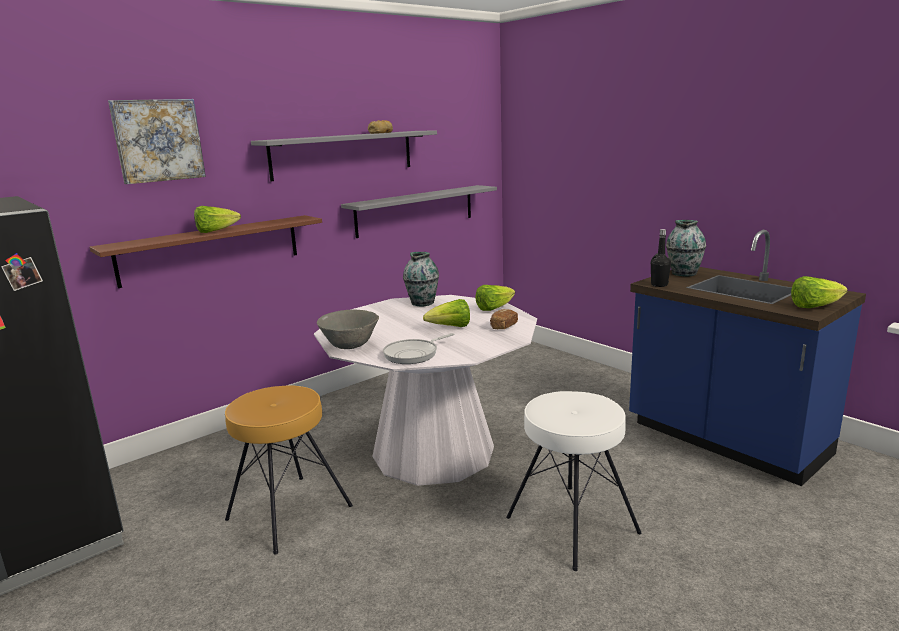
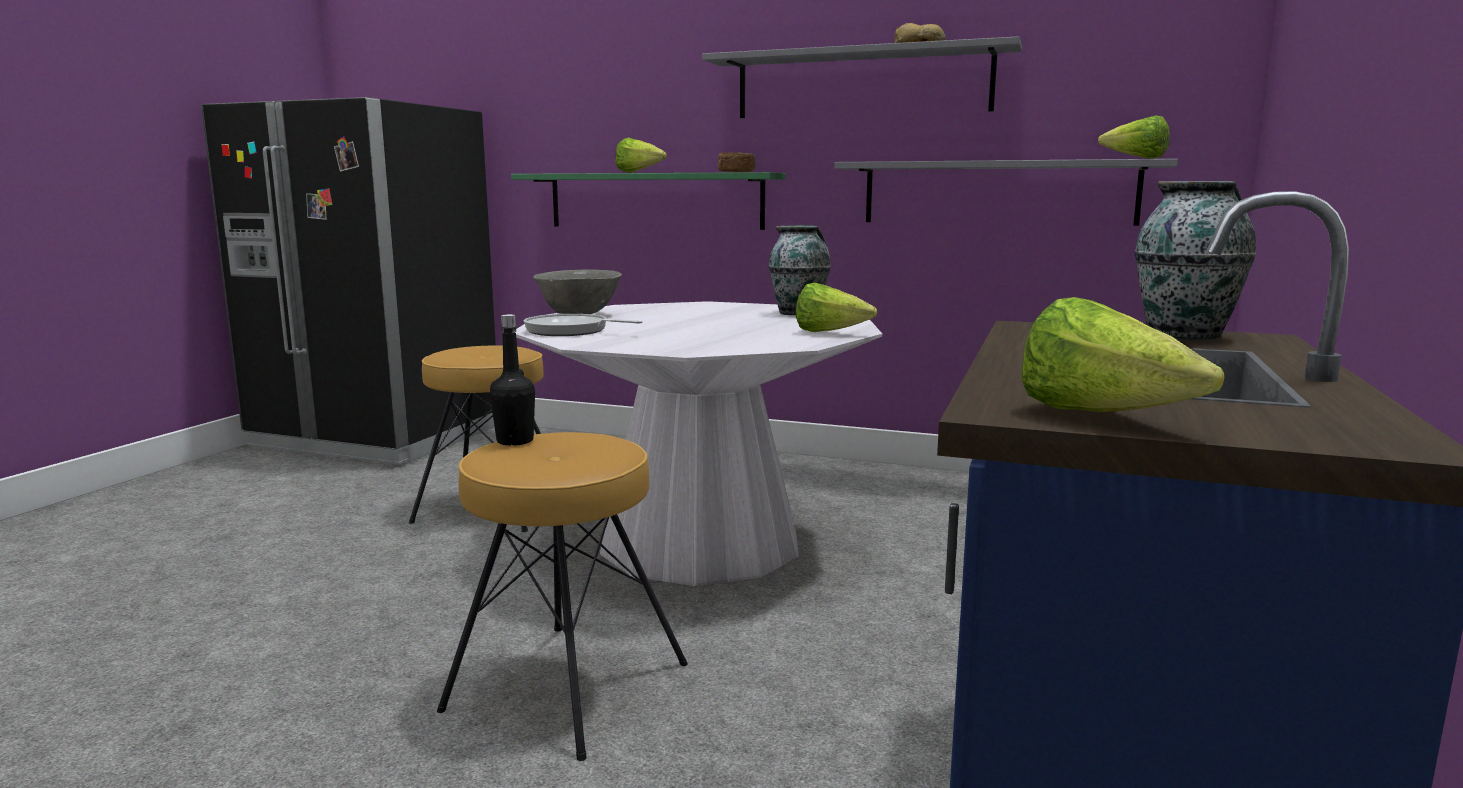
camera: 60 degrees right, 5 degrees down
(158, 140) = (614, 58): picture -> none
(211, 249) = (655, 201): brown shelf -> green shelf
(450, 327) = (702, 329): lettuce -> lettuce (1136, 159)
(503, 326) = (742, 343): bread -> bread (736, 172)
(571, 525) = (566, 686): white stool -> brown stool
(659, 285) = (1026, 329): black bottle -> black bottle (515, 441)

